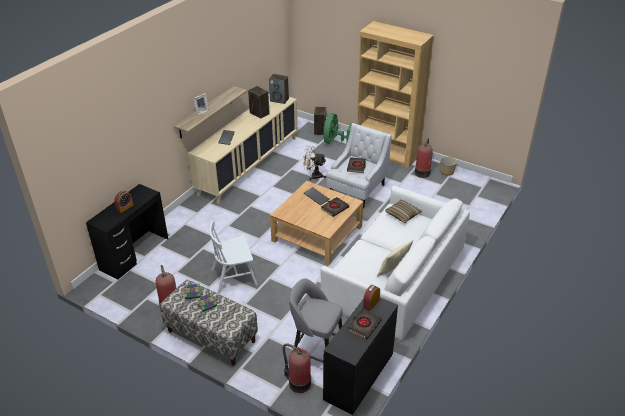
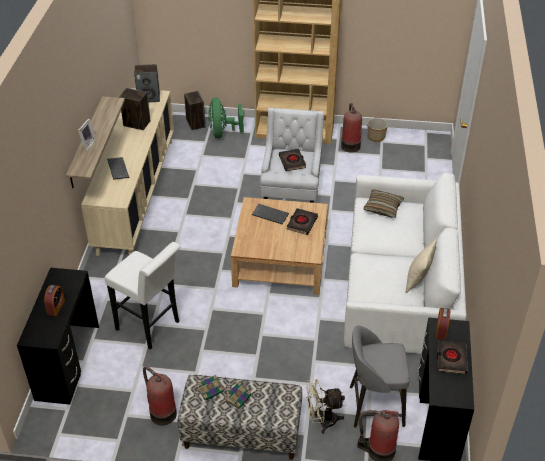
camera: 25 degrees left, 5 degrees up
(200, 249) = (151, 327): none -> white stool
(234, 277) = (218, 348): white chair -> none
(313, 175) = (227, 185): beige fan -> beige fan (322, 421)

